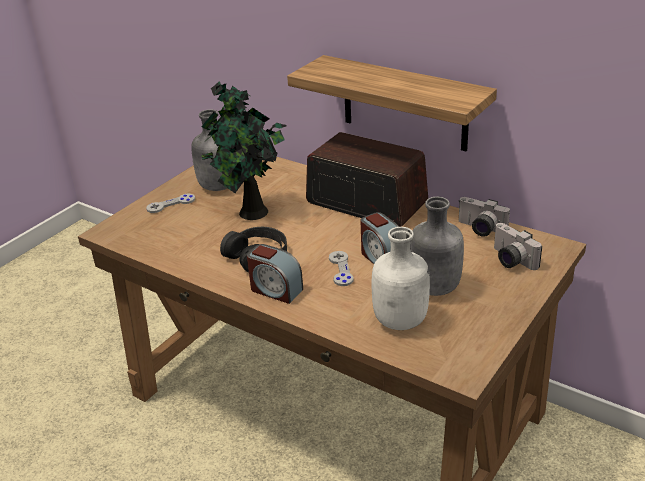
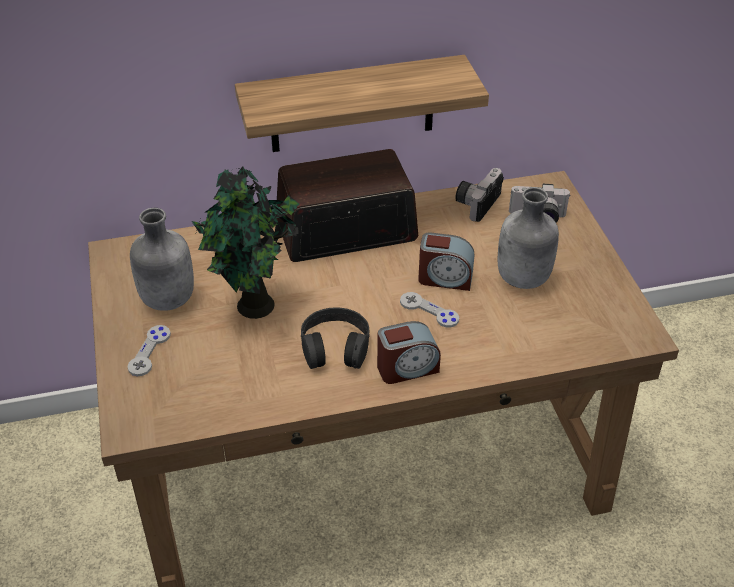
camera: 50 degrees left, 10 degrees up
(401, 321) = (544, 324): white bottle -> none
(479, 229) = (476, 202): camera -> camera turned 135 degrees clockwise

